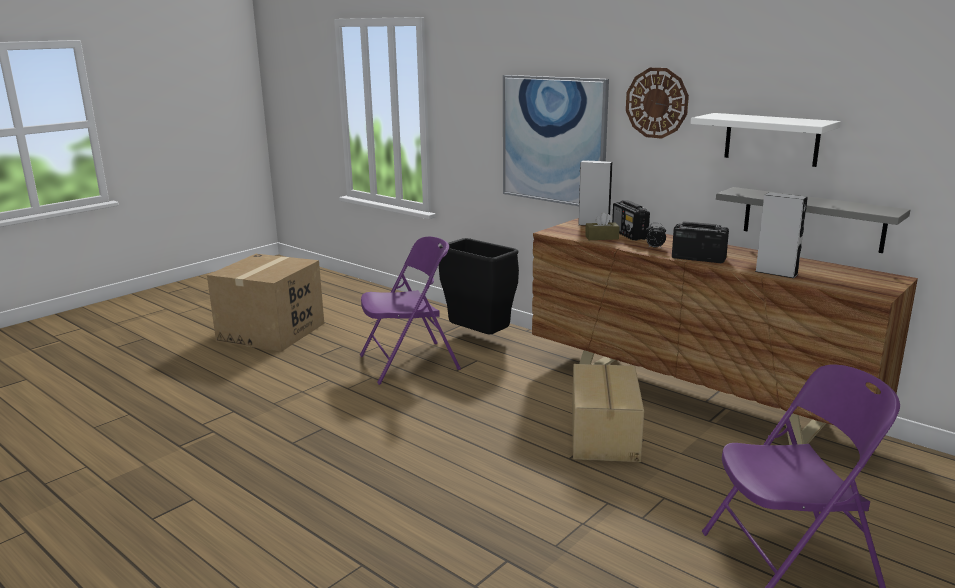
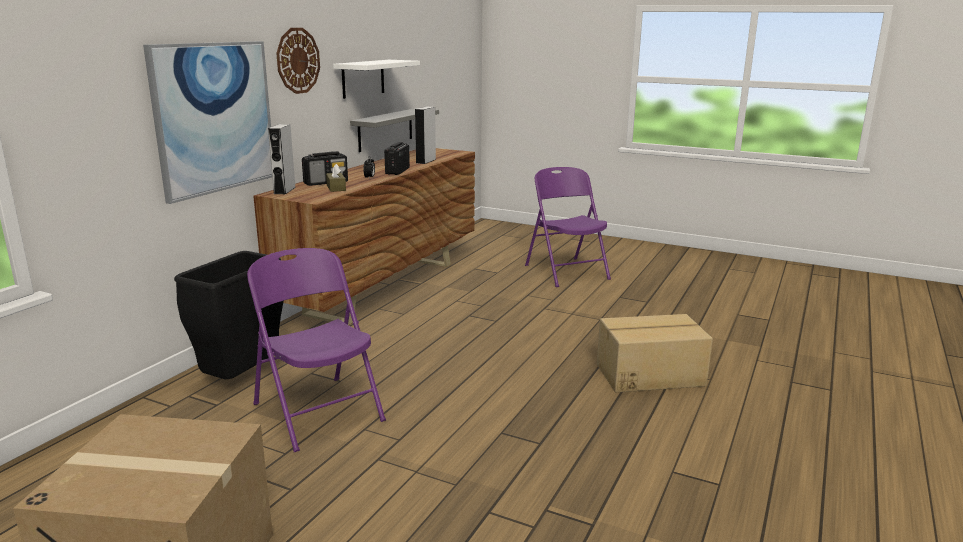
camera: 105 degrees left, 0 degrees up
(605, 434) = (455, 311): cardboard box -> cardboard box (649, 374)

